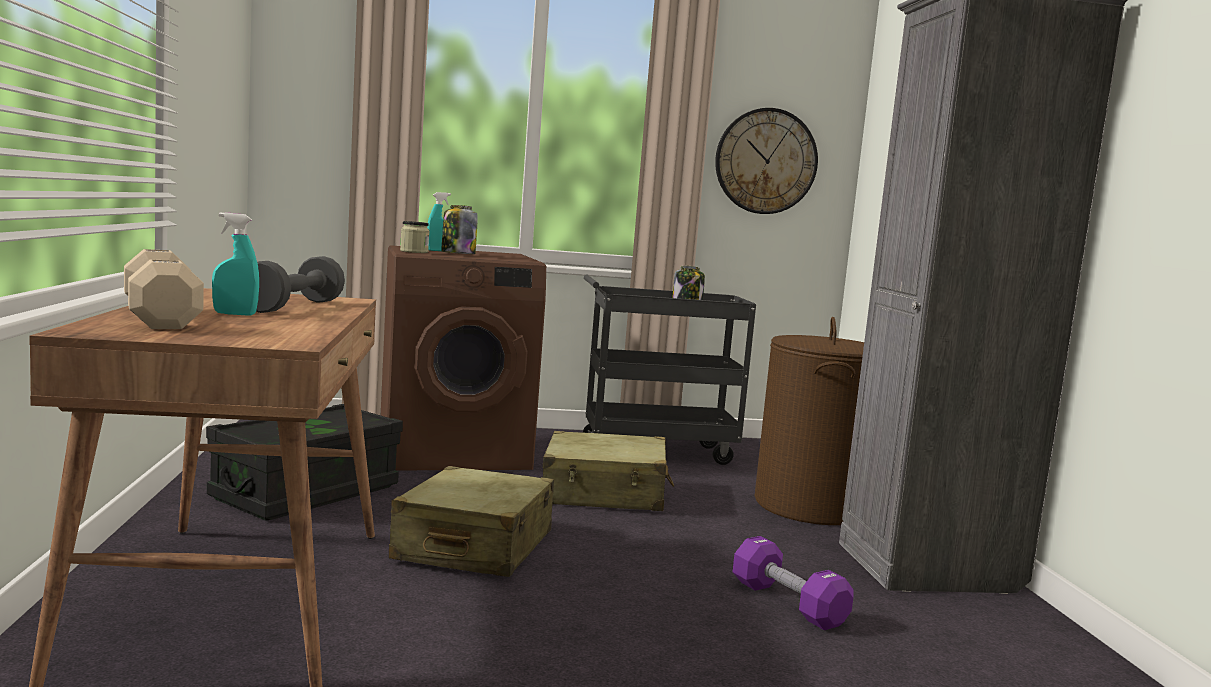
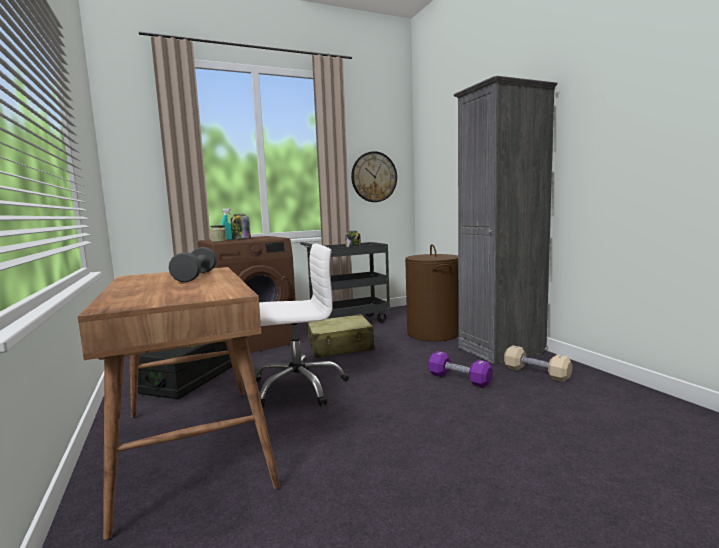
camera: 15 degrees left, 0 degrees up
(161, 317) = (136, 293): beige dumbbell -> beige dumbbell (536, 373)
(235, 314) = (173, 285): turquoise spray bottle -> none
(474, 547) = (298, 387): beige suitcase -> white office chair

